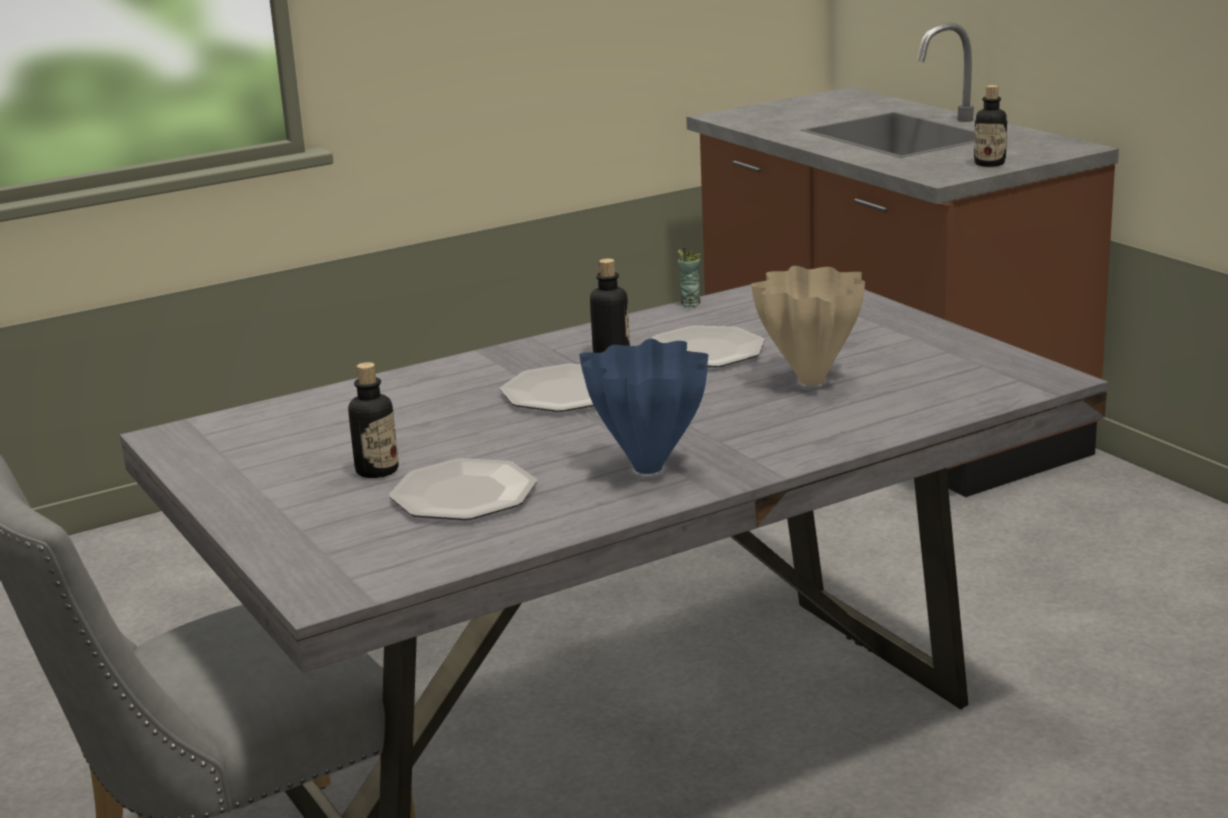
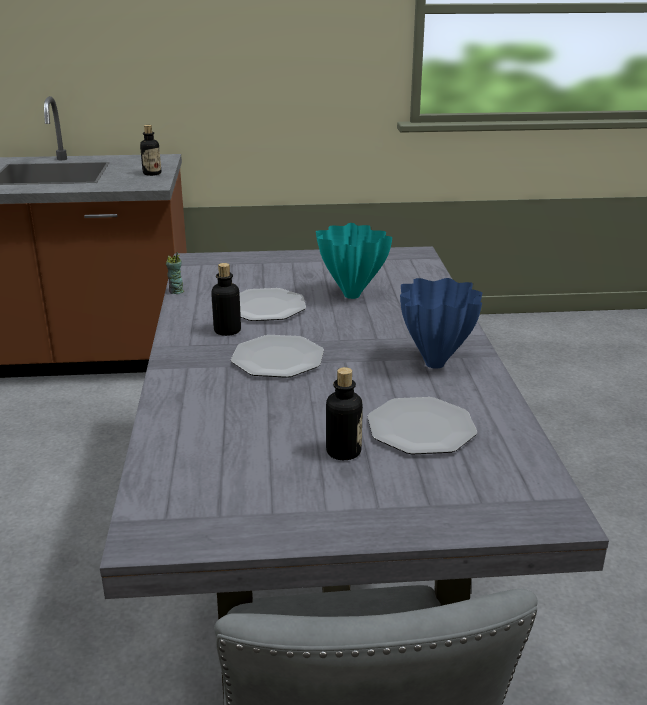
camera: 65 degrees left, 5 degrees up
(811, 380) = (350, 295): beige vase -> turquoise vase

